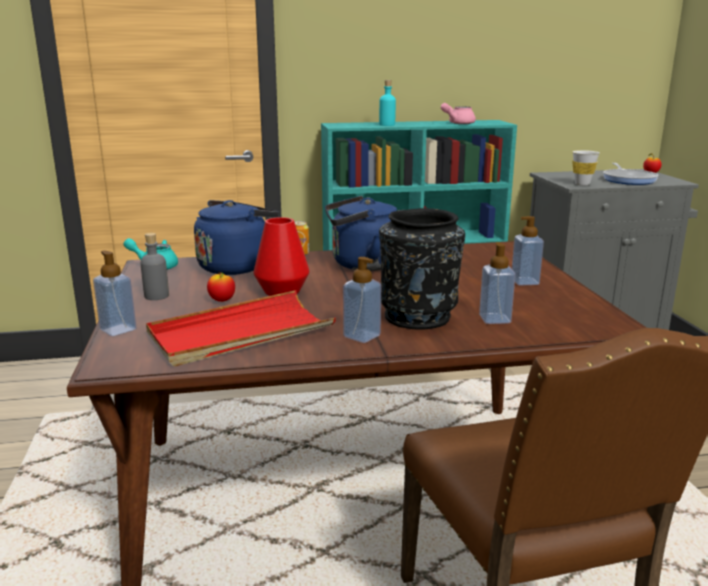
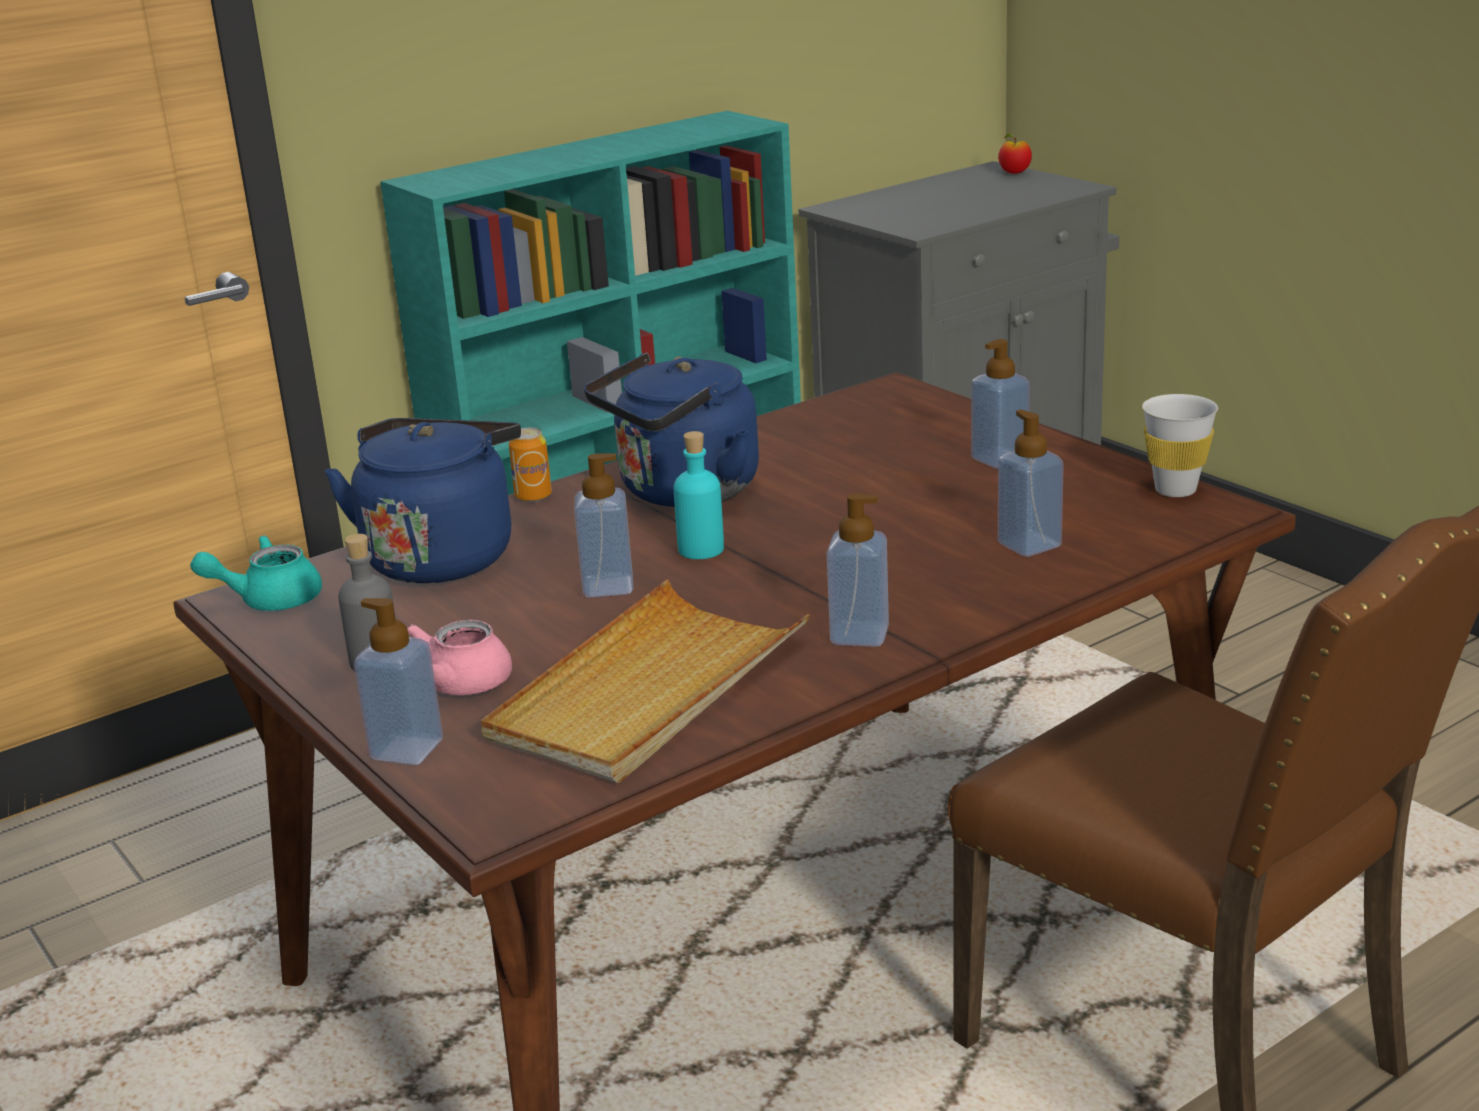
camera: 25 degrees left, 5 degrees up
(222, 300) = (521, 636): apple -> none
(240, 333) = (648, 690): red tray -> beige tray
(282, 291) = (608, 586): red vase -> soap dispenser
(387, 125) = (538, 166): turquoise bottle -> turquoise bottle (701, 549)
(419, 316) = (907, 573): black vase -> none
(457, 123) = (671, 137): pink teapot -> pink teapot (457, 686)
(582, 184) = (926, 223): white cup -> white cup (1175, 490)
(628, 179) = (993, 196): frying pan -> none

